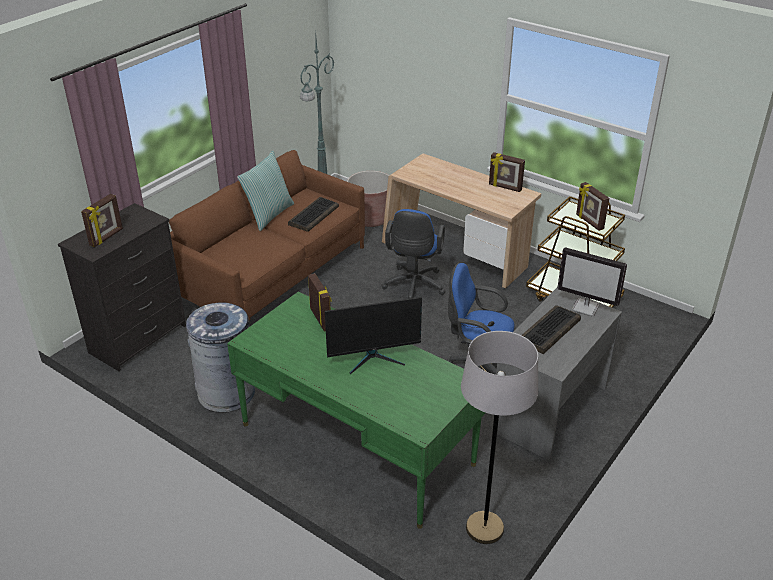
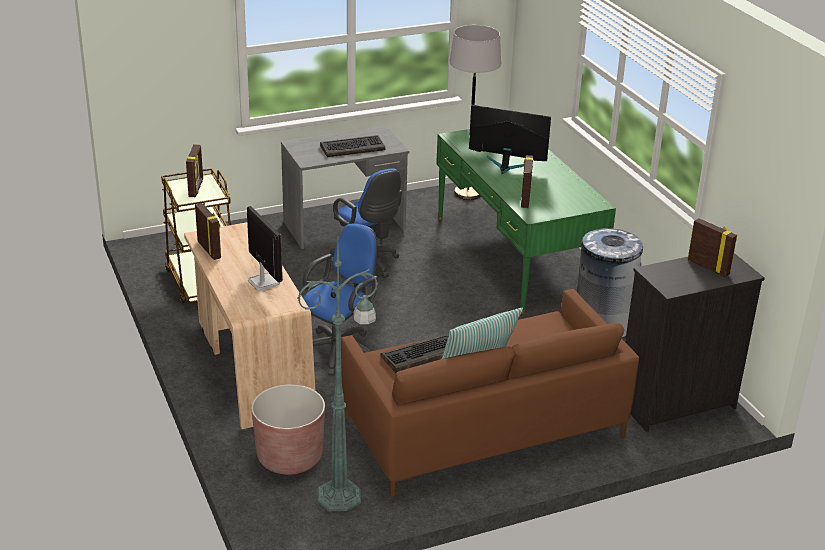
camera: 150 degrees left, 5 degrees down
(107, 237) = (708, 267): picture frame -> picture frame turned 75 degrees clockwise
(586, 307) = (302, 150): monitor -> monitor (263, 282)

